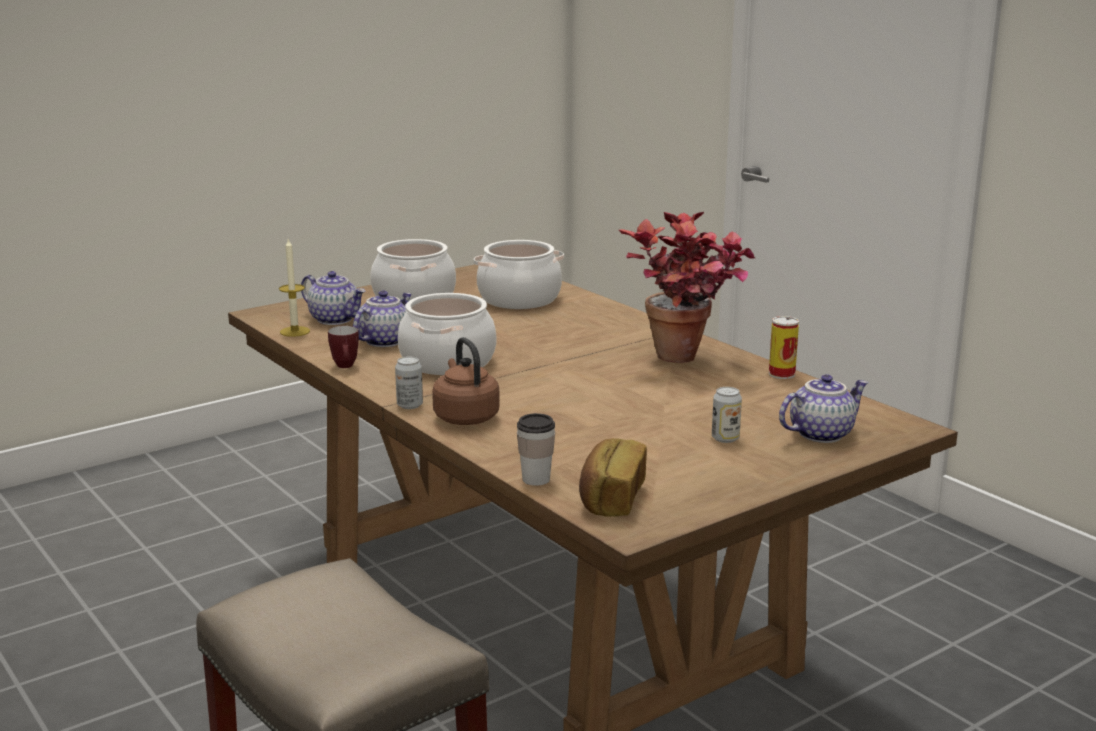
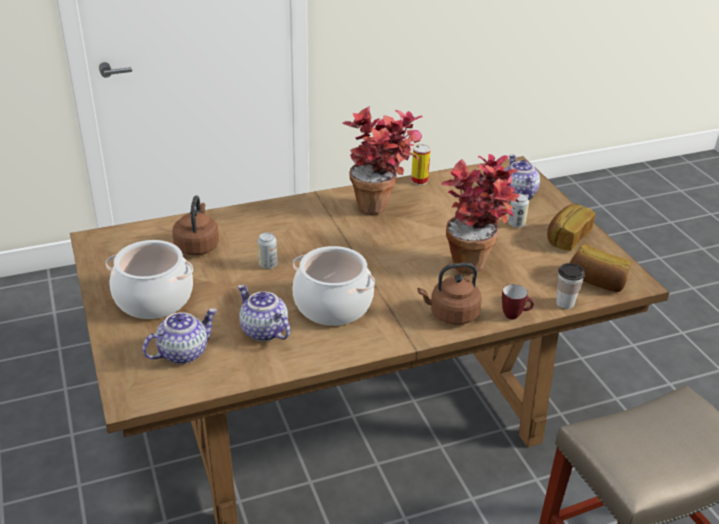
camera: 75 degrees left, 15 degrees up
(295, 331) = (203, 381): candle -> none
(346, 367) = (318, 360): mug -> mug (515, 315)
(409, 405) = (419, 337): can -> can (268, 265)
(519, 299) = (197, 245): cooking pot -> brown kettle
(600, 420) = (474, 260): none -> potted plant
(719, 474) = (567, 238): none -> bread

